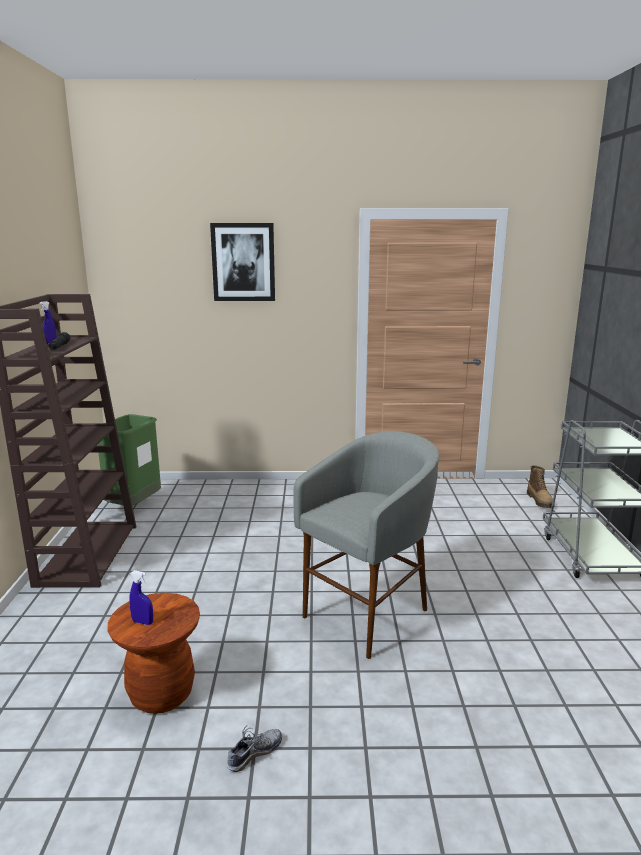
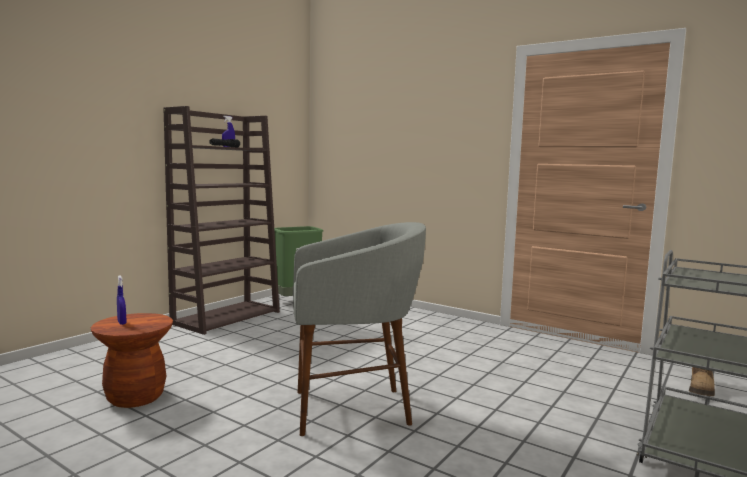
camera: 35 degrees right, 10 degrees down
(243, 262) = (414, 103): picture -> none
(254, 754) = (122, 453): shoe -> none

